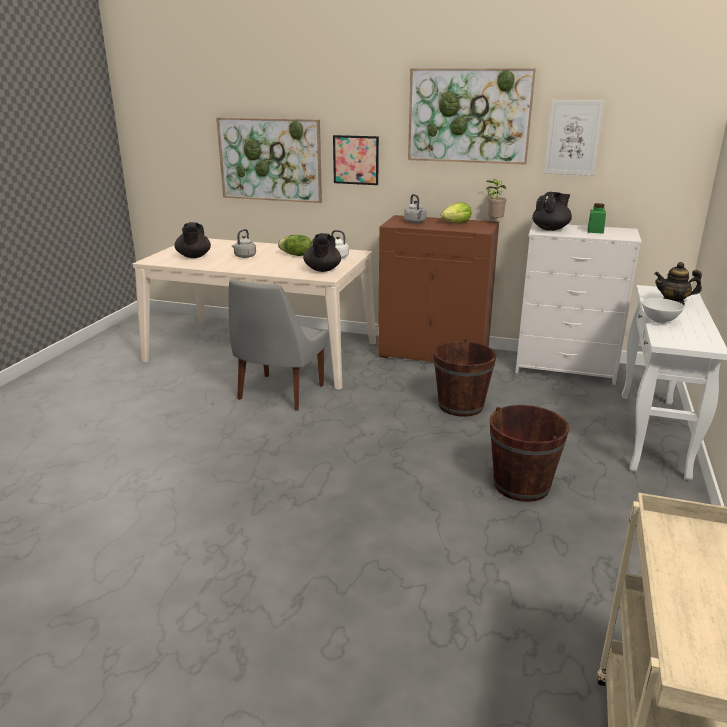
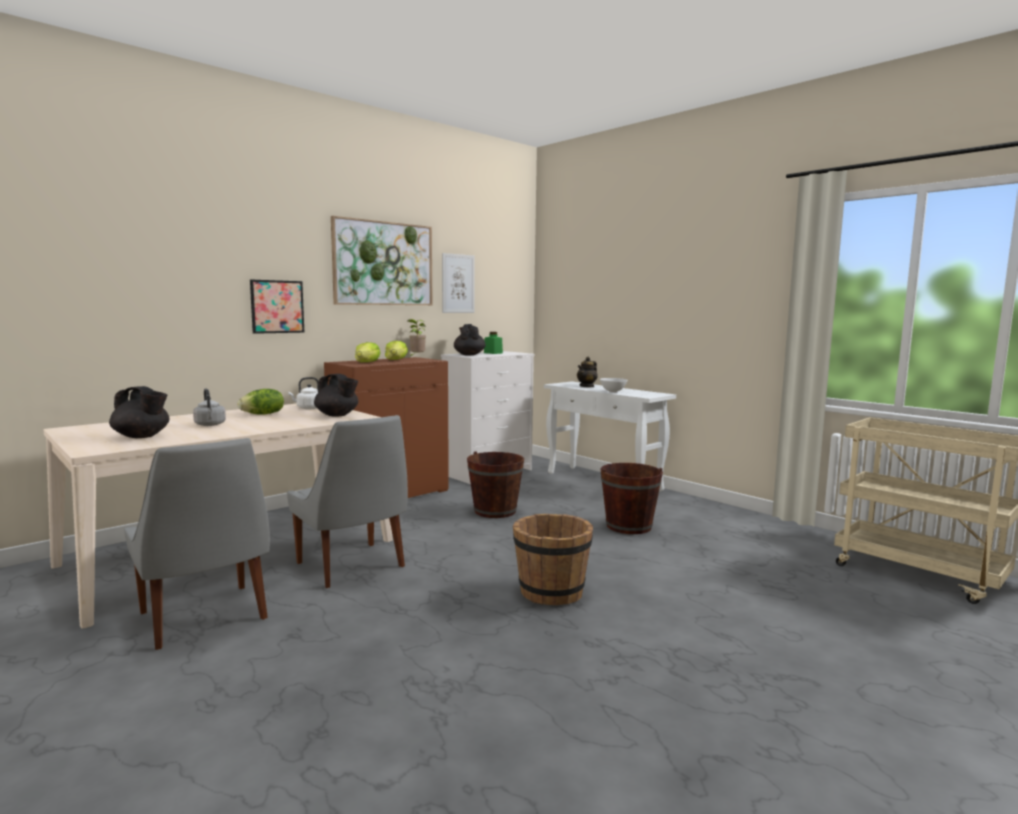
camera: 60 degrees left, 15 degrees down
(172, 383) = (205, 618): none -> grey chair
(270, 159) = (162, 310): picture -> none
(309, 484) = (551, 592): none -> brown bucket
(415, 222) = (366, 362): grey kettle -> lettuce

